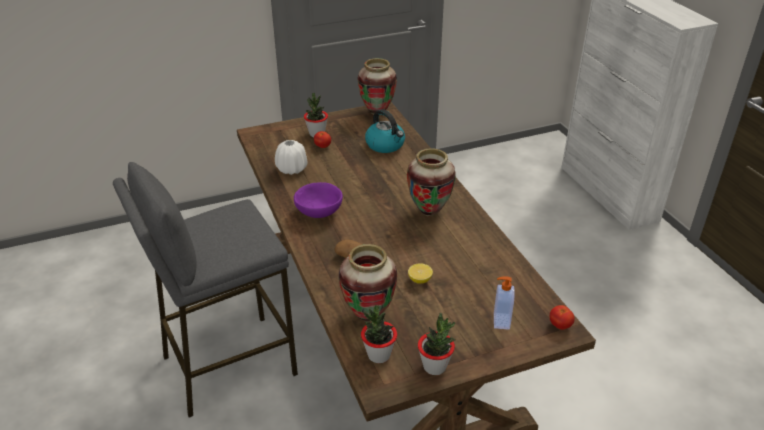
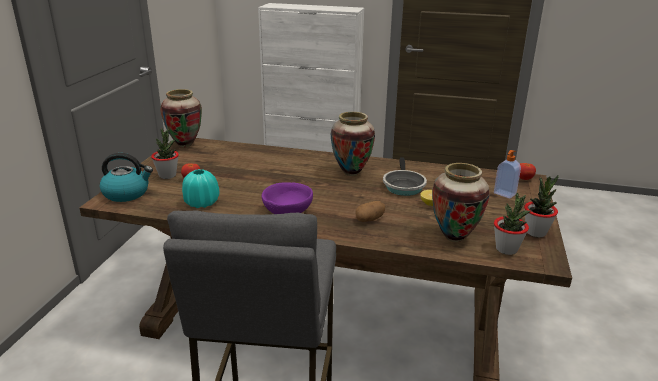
camera: 55 degrees left, 10 degrees down
(292, 169) = (202, 203): white vase -> turquoise vase
(385, 145) = (237, 157): kettle -> kettle (127, 193)
(439, 250) = (403, 185): none -> frying pan

